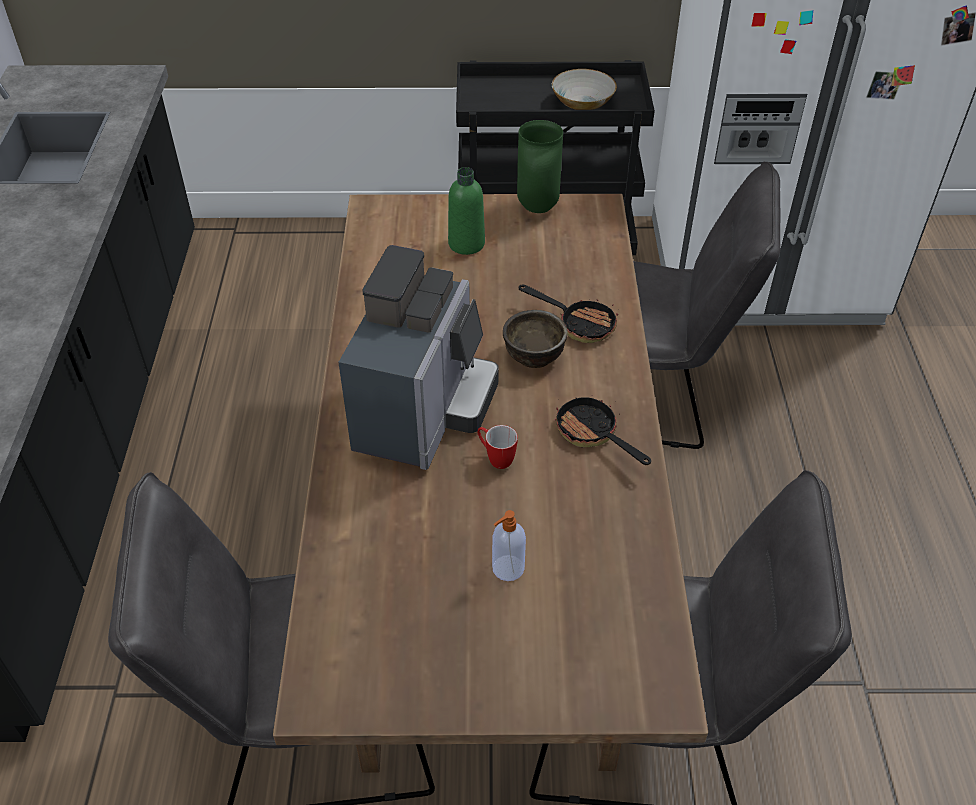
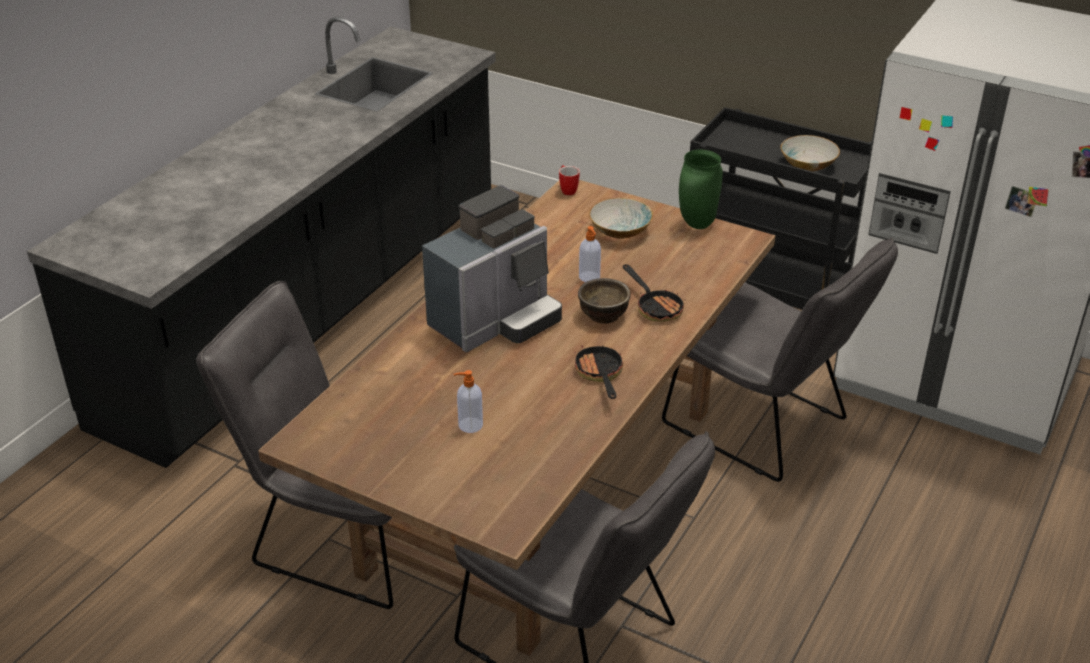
camera: 30 degrees right, 10 degrees down
(466, 244) = (620, 231): green bottle -> bowl
(481, 313) = (589, 277): none -> soap dispenser
(495, 458) = (519, 364): mug -> mug (567, 190)

